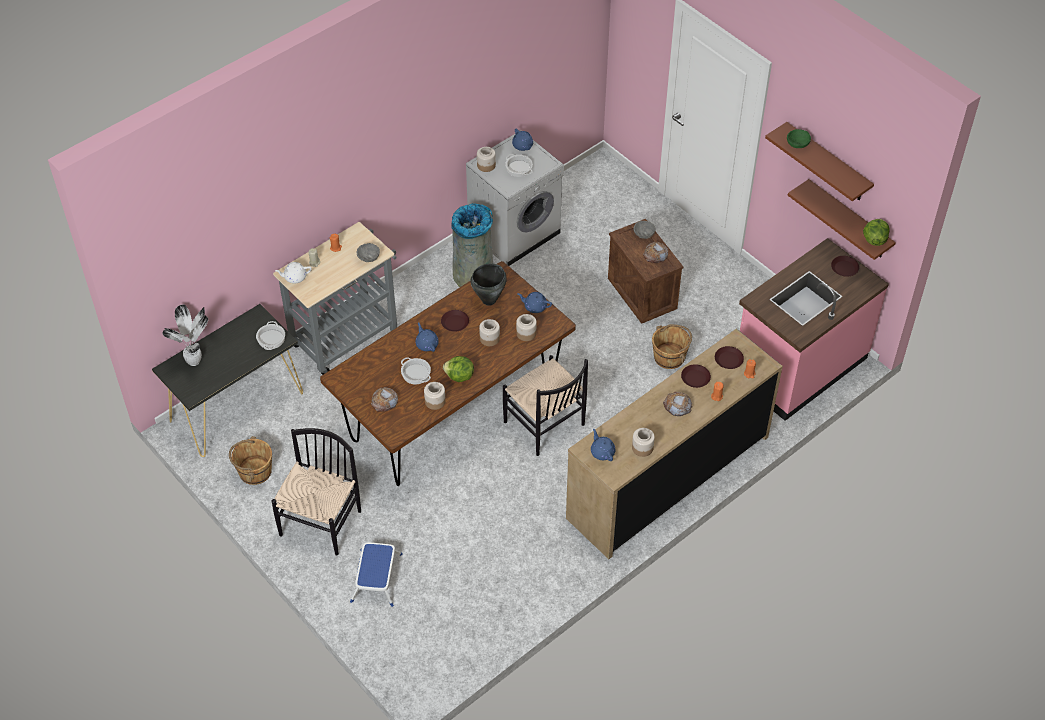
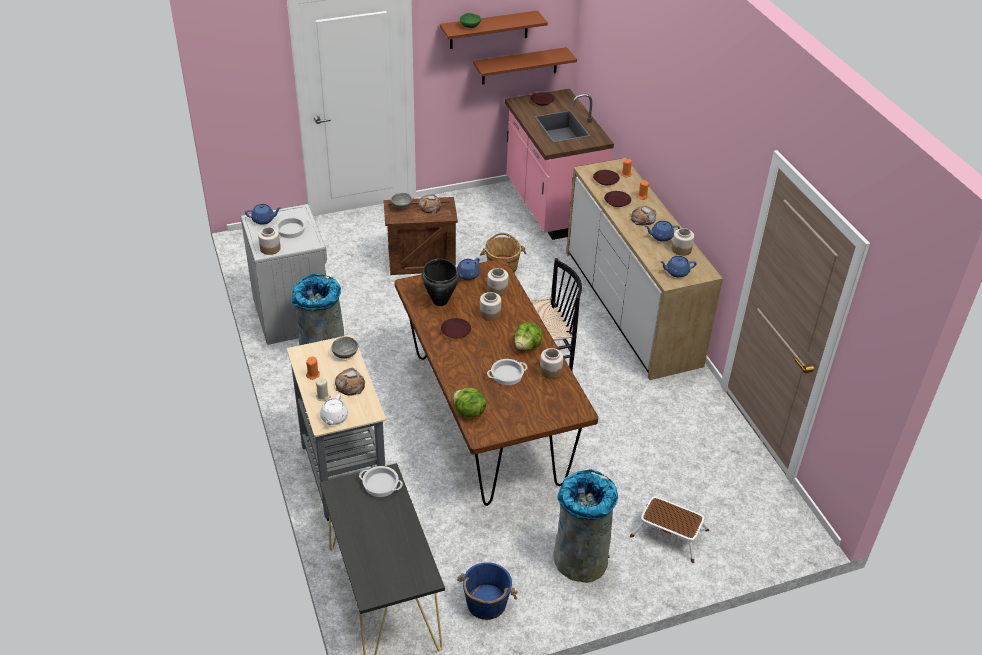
camera: 70 degrees left, 10 degrees down
(195, 361) = (373, 563): potted plant -> none
(254, 471) = (486, 604): brown bucket -> blue bucket
(322, 520) = (580, 559): black chair -> grey trash can
(376, 577) = (669, 533): blue step ladder -> brown step ladder
(384, 401) = (532, 407): bread -> bread (350, 385)
(426, 344) = (472, 357): blue teapot -> blue teapot (661, 237)
(874, 239) = (558, 54): lettuce -> lettuce (468, 412)

